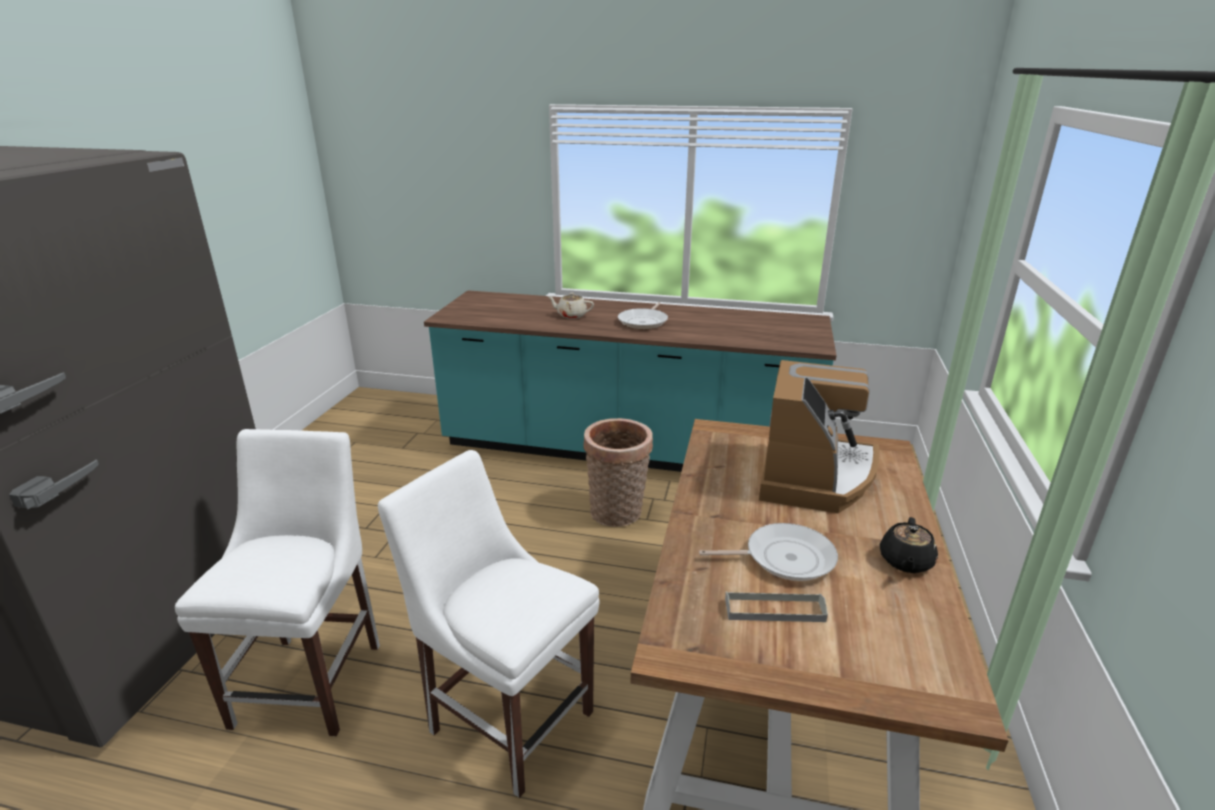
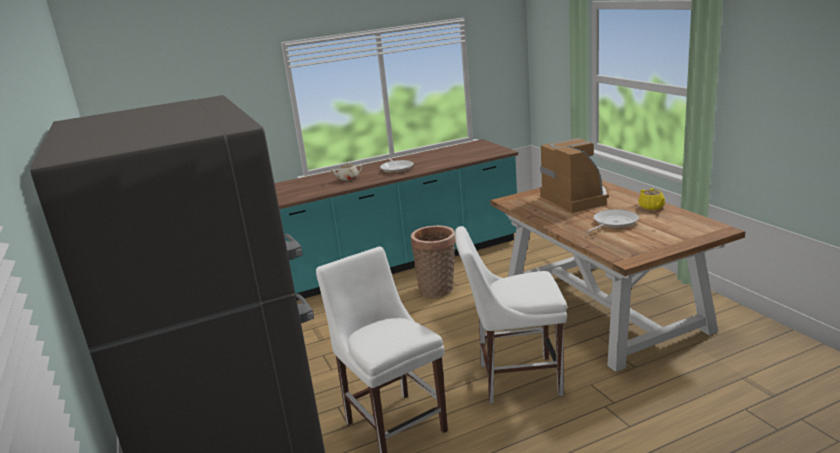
camera: 35 degrees left, 5 degrees down
(774, 610) = (637, 236): grey tray -> none
(905, 562) = (651, 207): black teapot -> yellow teapot

